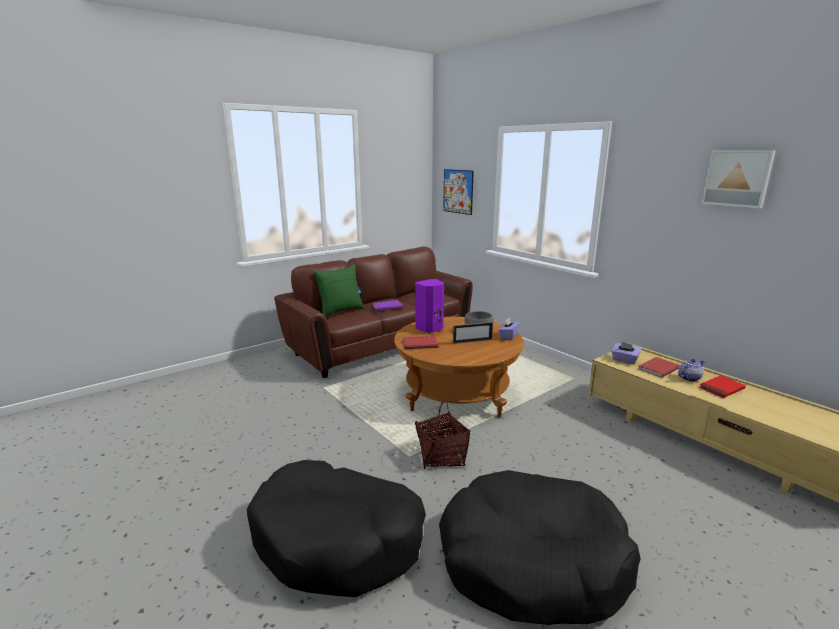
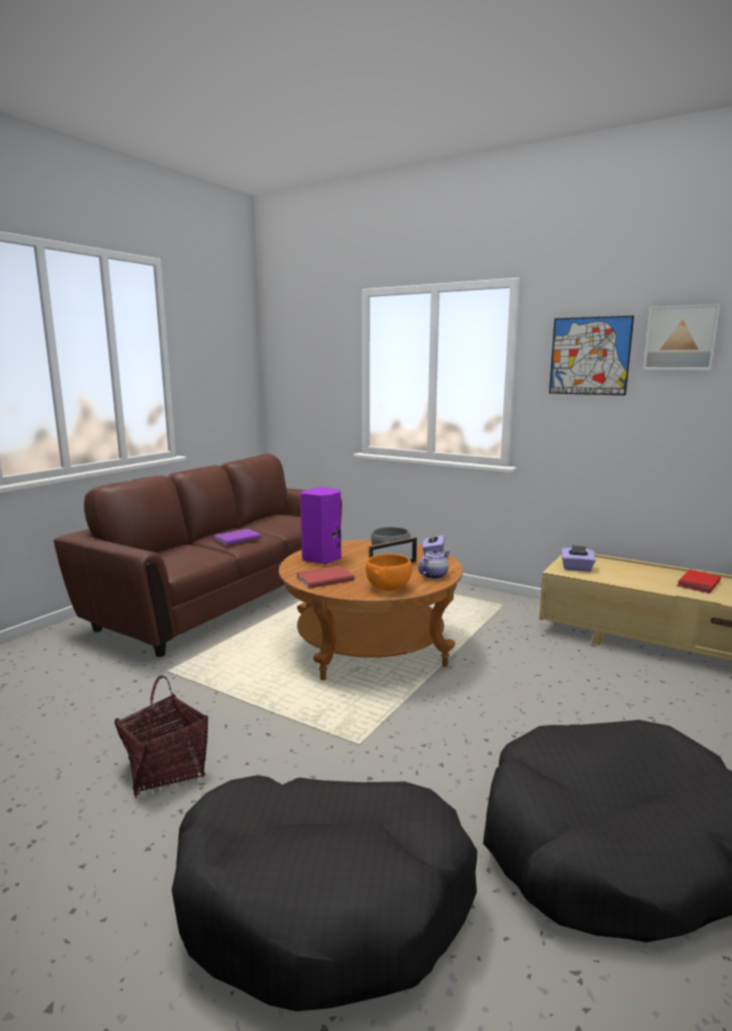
camera: 20 degrees left, 5 degrees down
(340, 311) = (169, 552): green pillow -> none
(441, 456) = (403, 734): basket -> basket (166, 768)
(457, 356) = (389, 587): none -> orange bowl
(458, 191) = (304, 378): picture -> picture (589, 356)
(657, 368) = (618, 572): red book -> none
(689, 378) = (658, 577): teapot -> teapot (434, 575)

